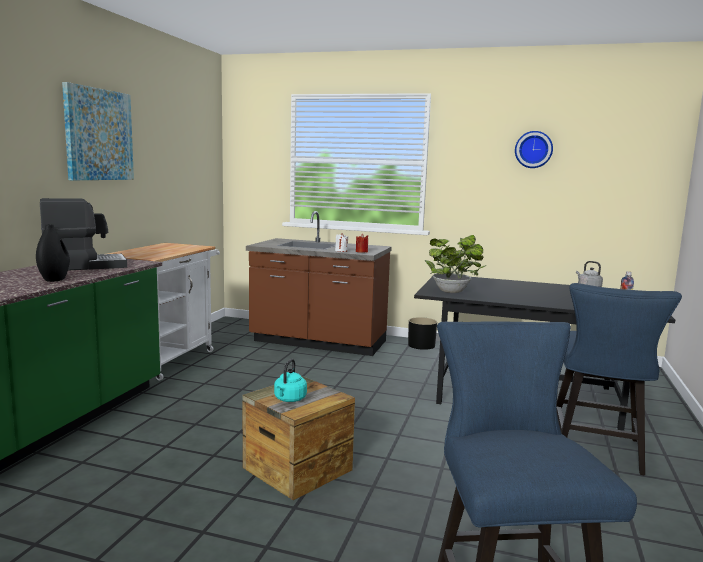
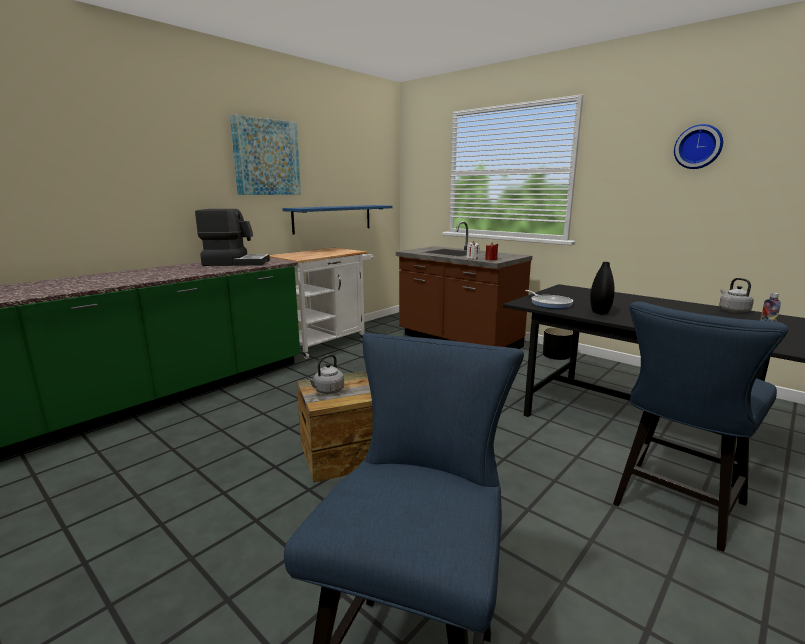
camera: 25 degrees right, 5 degrees up
(54, 279) = (194, 271): black vase -> black vase (599, 311)
(162, 208) = (333, 218): none -> blue shelf
(289, 399) = (327, 391): turquoise kettle -> grey kettle
(453, 292) = (549, 304): potted plant -> frying pan

